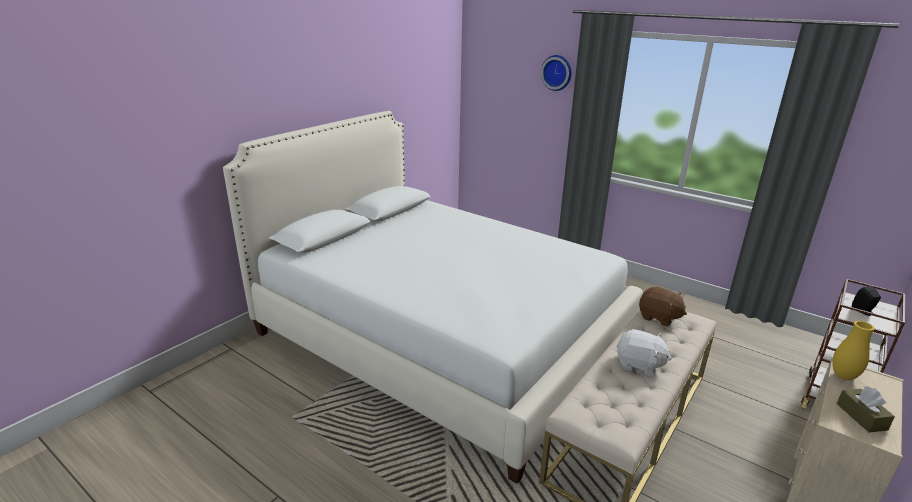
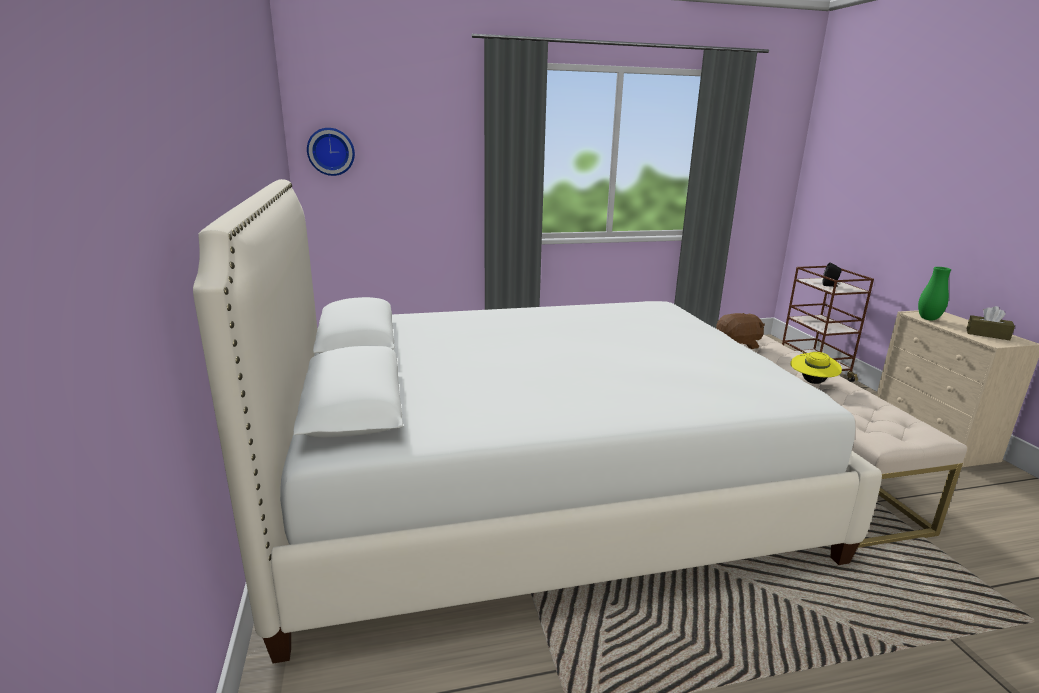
camera: 50 degrees left, 5 degrees down
(557, 72) = (449, 119): wall clock -> wall clock (331, 151)
(639, 365) = (812, 382): white plush toy -> yellow hat
(843, 376) = (928, 319): yellow vase -> green vase

